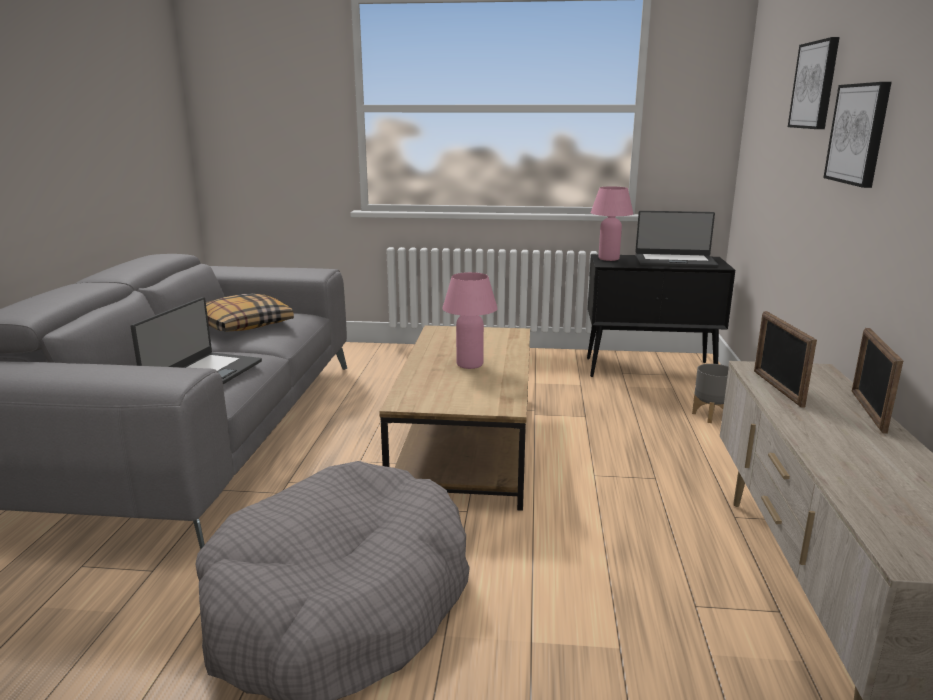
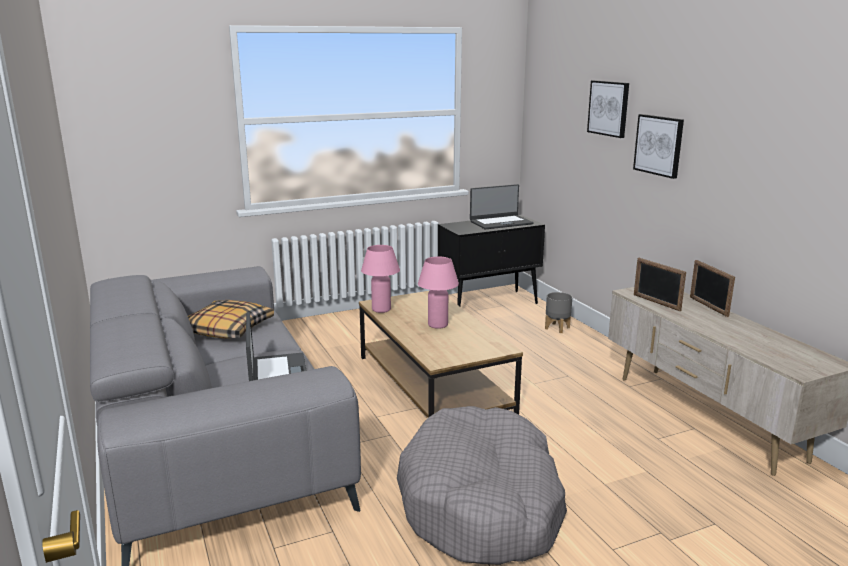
camera: 30 degrees left, 0 degrees up
(608, 259) = (456, 226): pink table lamp -> pink table lamp (381, 309)

